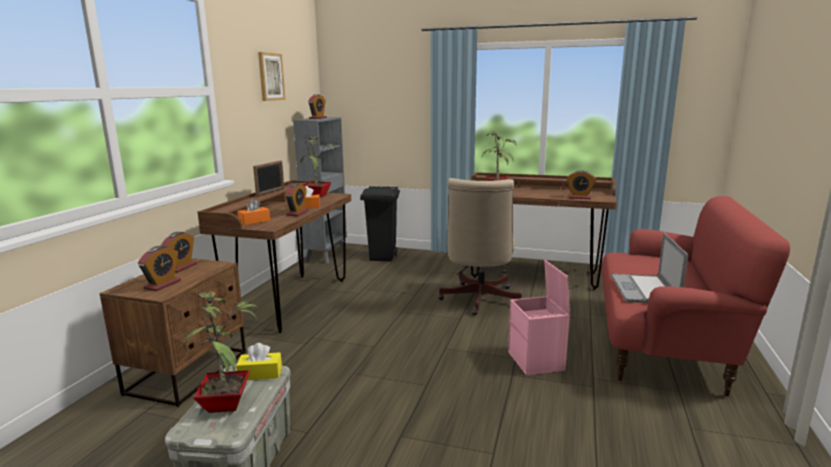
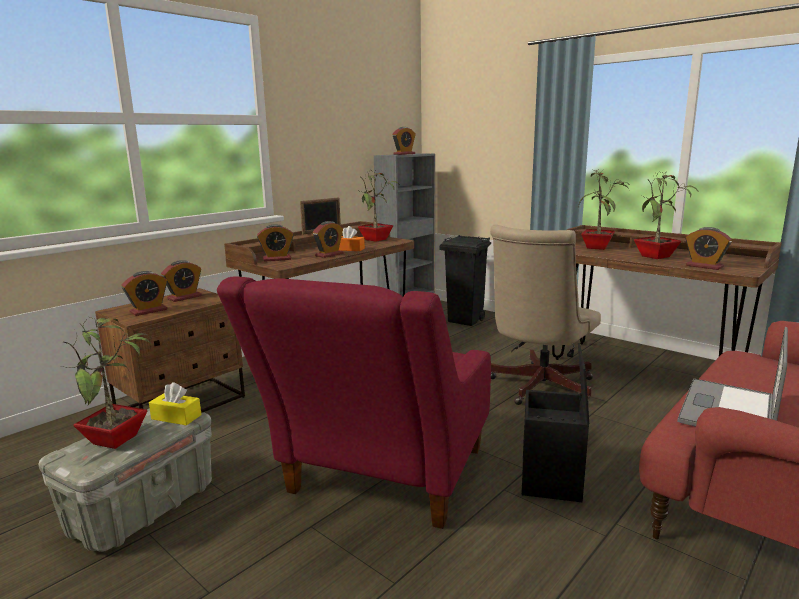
camera: 25 degrees right, 0 degrees up
(254, 221) = (277, 259): orange tissue box -> alarm clock
(270, 77) = (347, 106): picture -> none
(423, 390) = (380, 480): none -> red armchair
(537, 361) = (552, 480): pink storage box -> black storage box
(543, 193) = (657, 257): none -> potted plant

